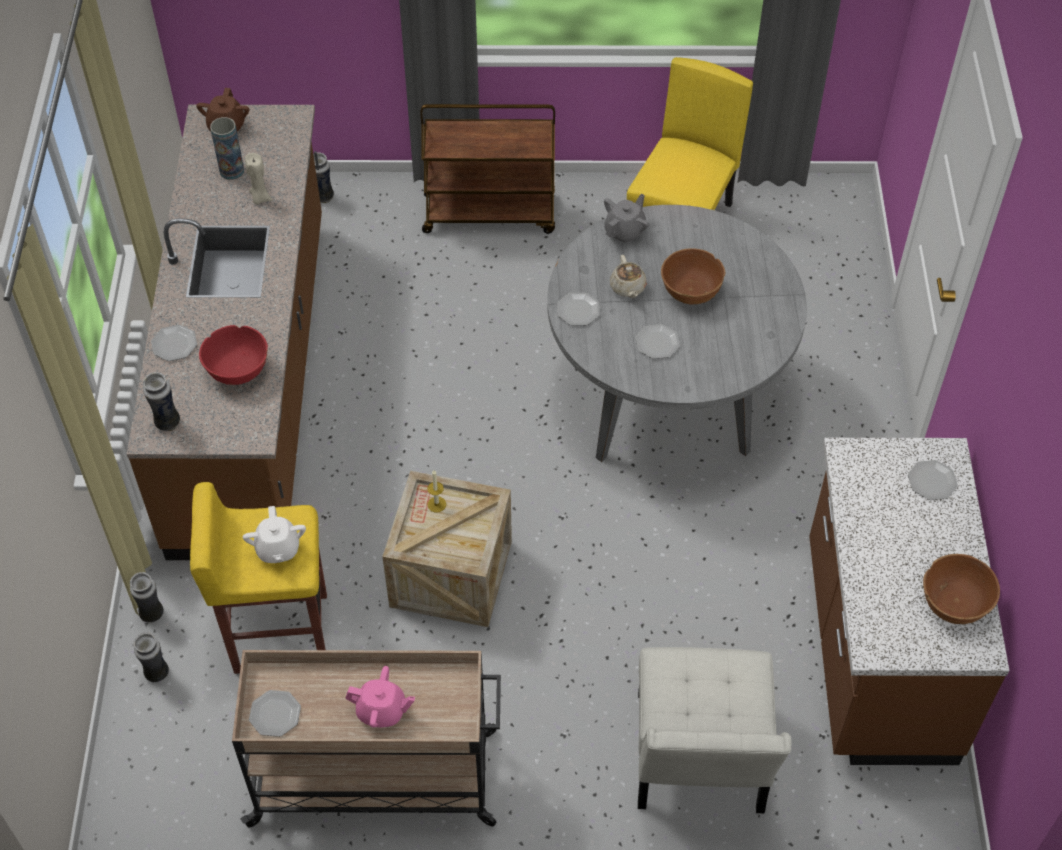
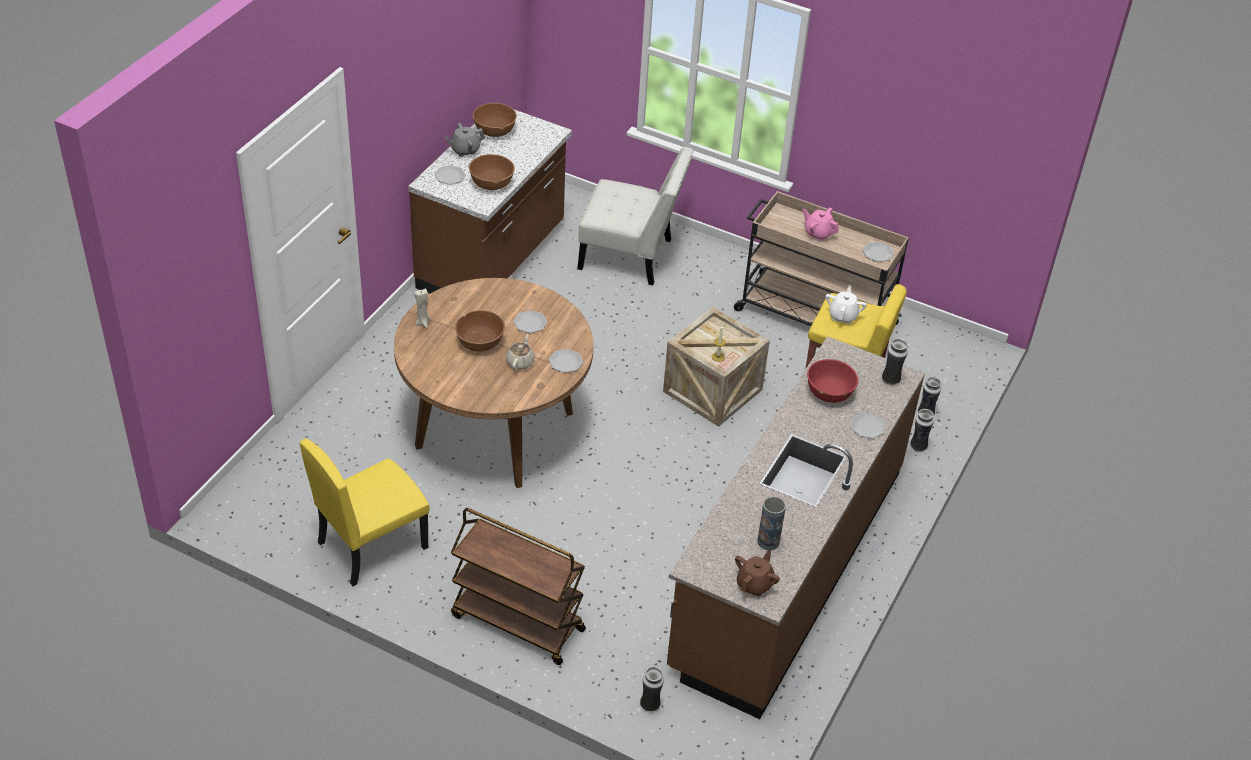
camera: 155 degrees left, 10 degrees down
(260, 198) = (756, 508): beige candle -> beige candle (423, 323)
(625, 231) = (489, 398): grey teapot -> grey teapot (465, 150)
(666, 397) = (494, 430): grey dining table -> brown dining table
(698, 761) = (631, 256): white chair -> white chair turned 75 degrees clockwise
(867, 495) = (491, 184): none -> brown bowl

